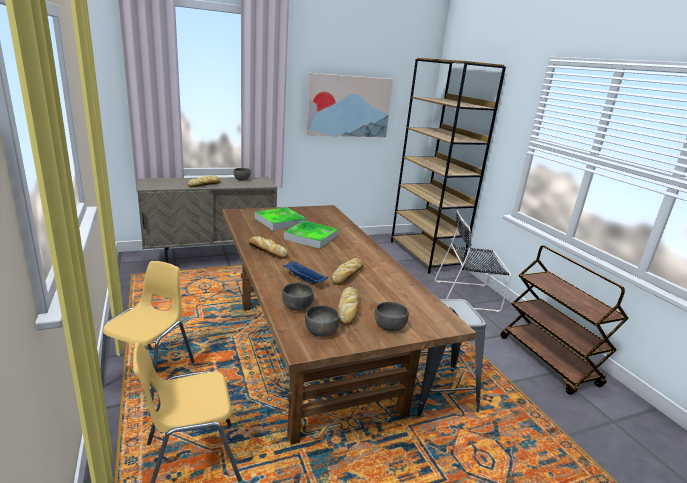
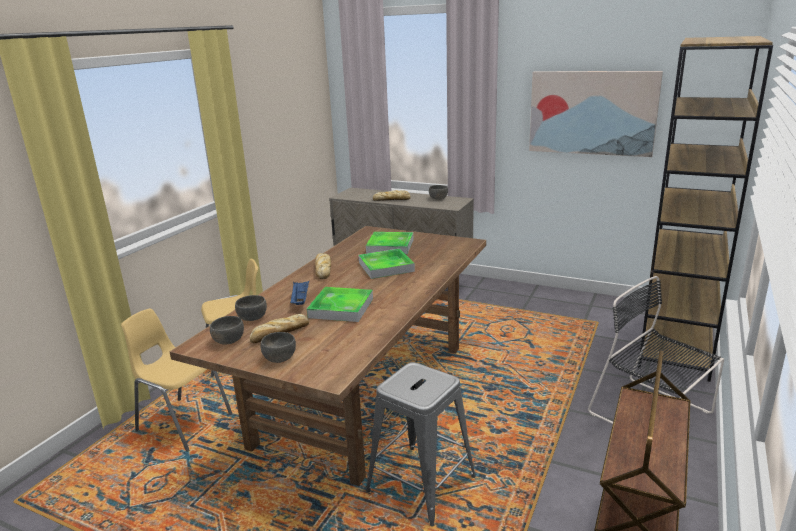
camera: 50 degrees right, 0 degrees up
(347, 275) = (341, 308): bread -> tray

